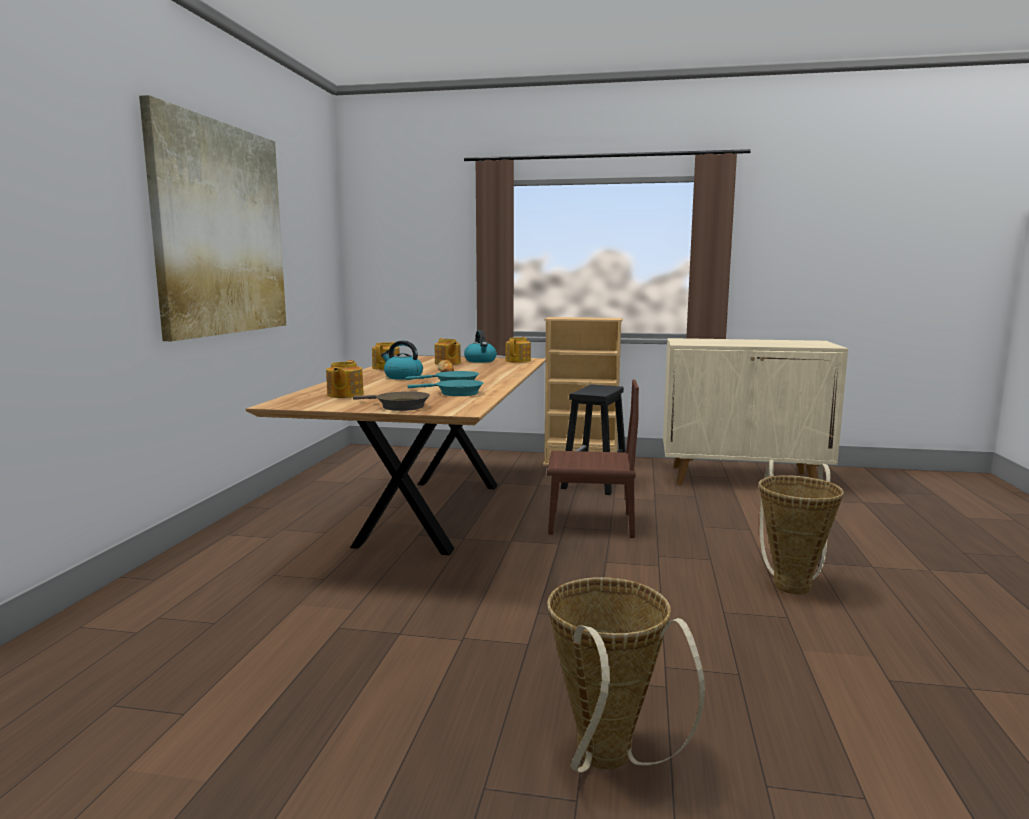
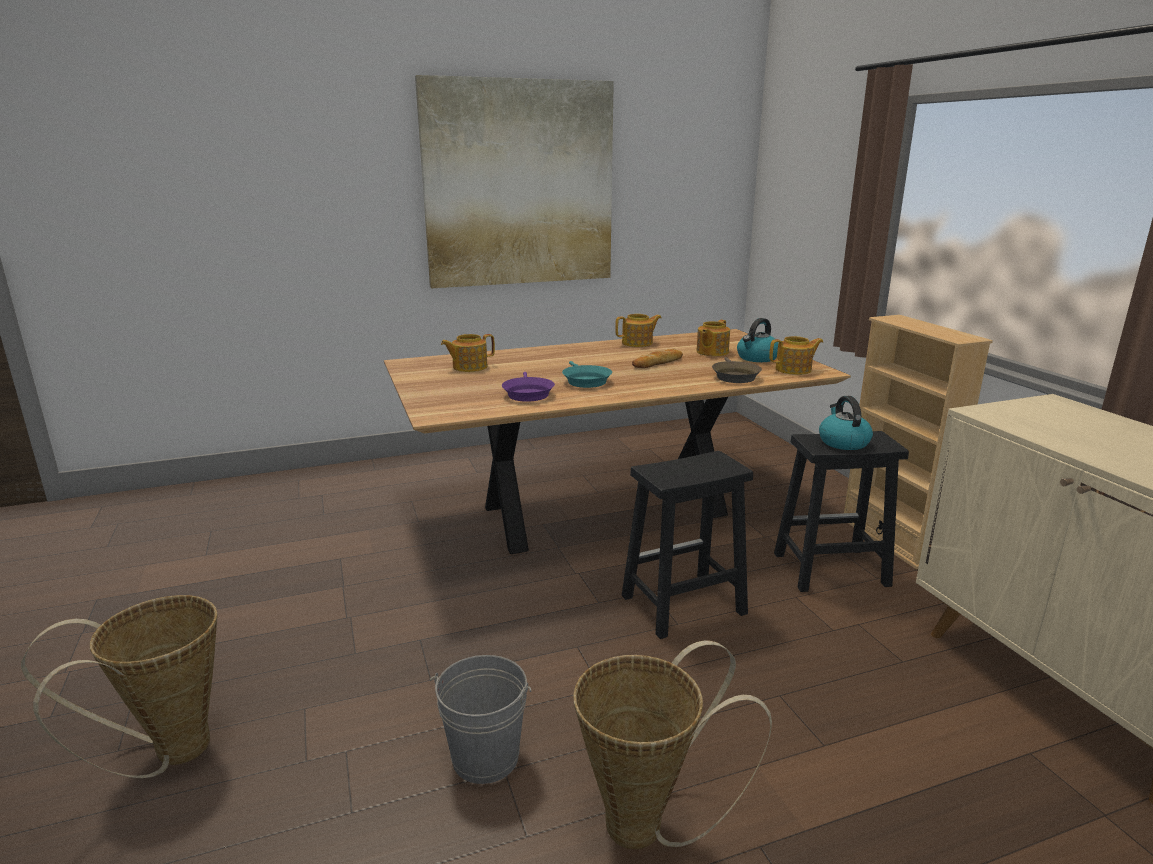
camera: 60 degrees right, 10 degrees up
(399, 406) = (434, 393): brown frying pan -> brown frying pan (734, 376)
(402, 377) = (590, 359): kettle -> kettle (843, 442)
(455, 393) = (527, 393): turquoise frying pan -> purple frying pan
(590, 524) = (682, 605): brown chair -> black stool
(706, 615) = (485, 757): none -> grey bucket

